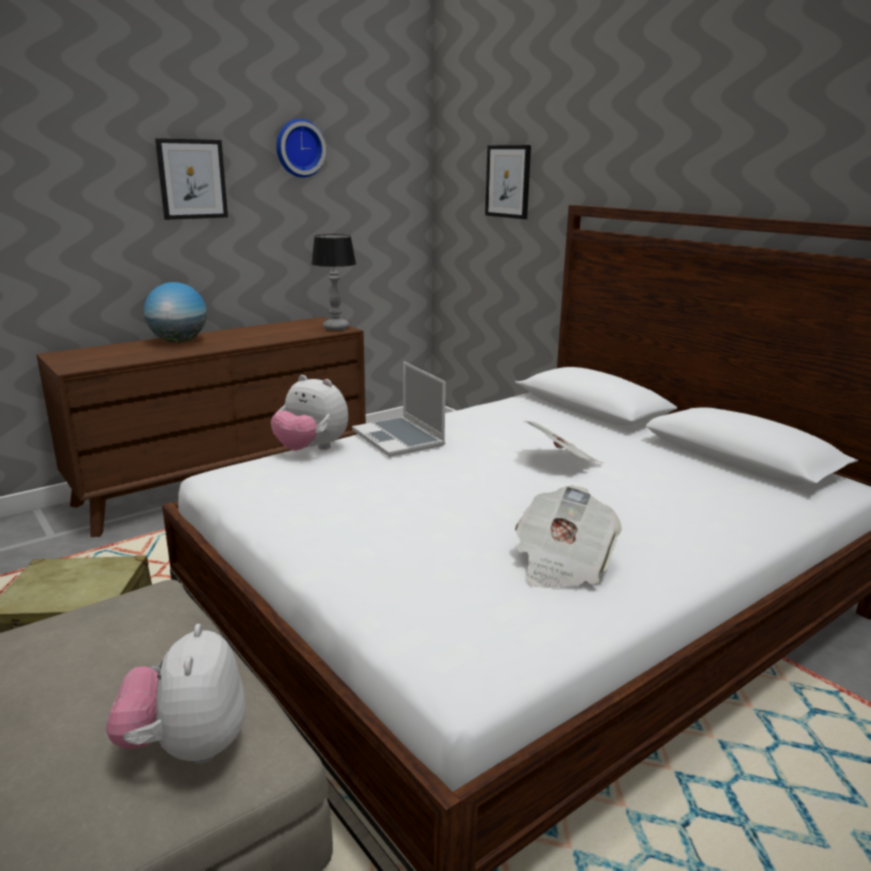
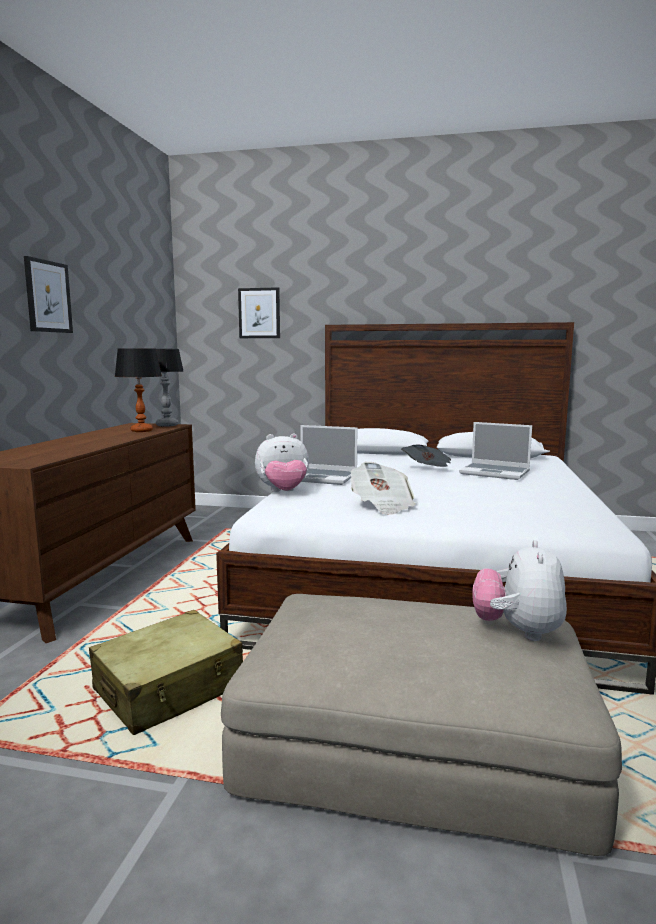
camera: 40 degrees left, 10 degrees down
(179, 341) = (63, 443): globe -> none
(187, 747) = (518, 631): plush toy -> plush toy turned 60 degrees clockwise
(287, 334) = (142, 431): none -> table lamp
(299, 148) = (109, 280): wall clock -> none
(562, 563) = (534, 496): newspaper -> newspaper (382, 505)
(639, 497) = (495, 473): none -> laptop

